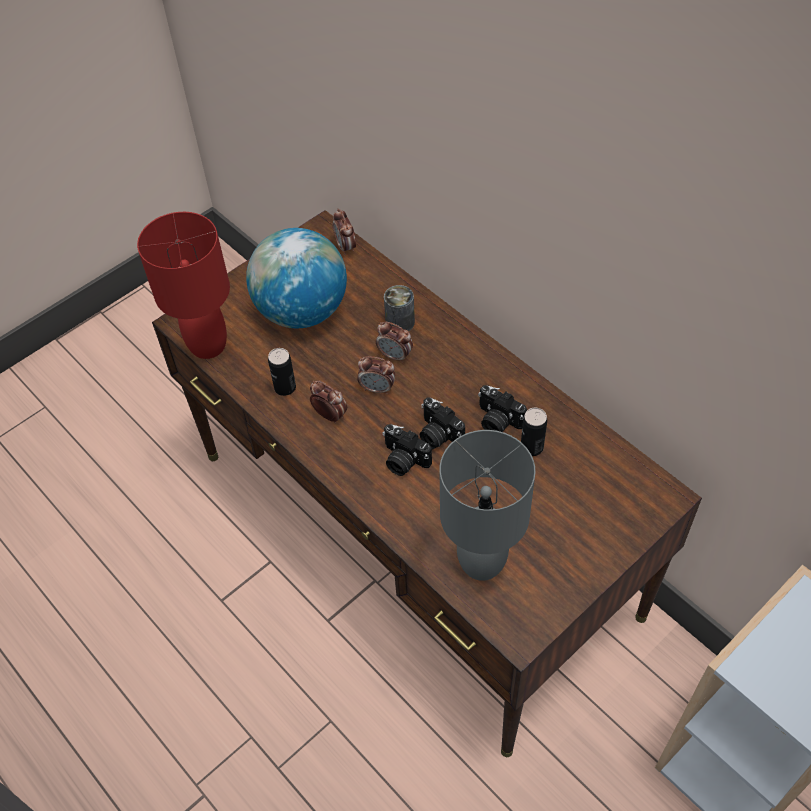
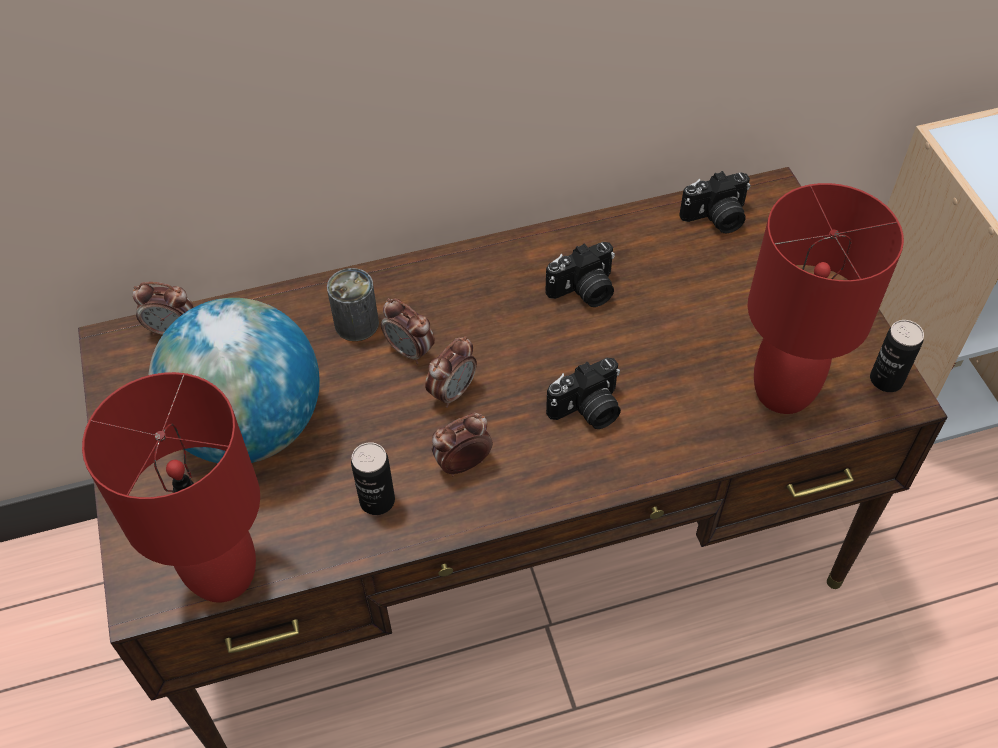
camera: 65 degrees left, 0 degrees up
(395, 355) = (410, 351): alarm clock -> alarm clock turned 75 degrees clockwise
(437, 435) = (569, 358): camera -> camera (716, 218)
(481, 562) = (782, 392): grey table lamp -> red table lamp
(532, 447) = (642, 275): can -> can (886, 380)

